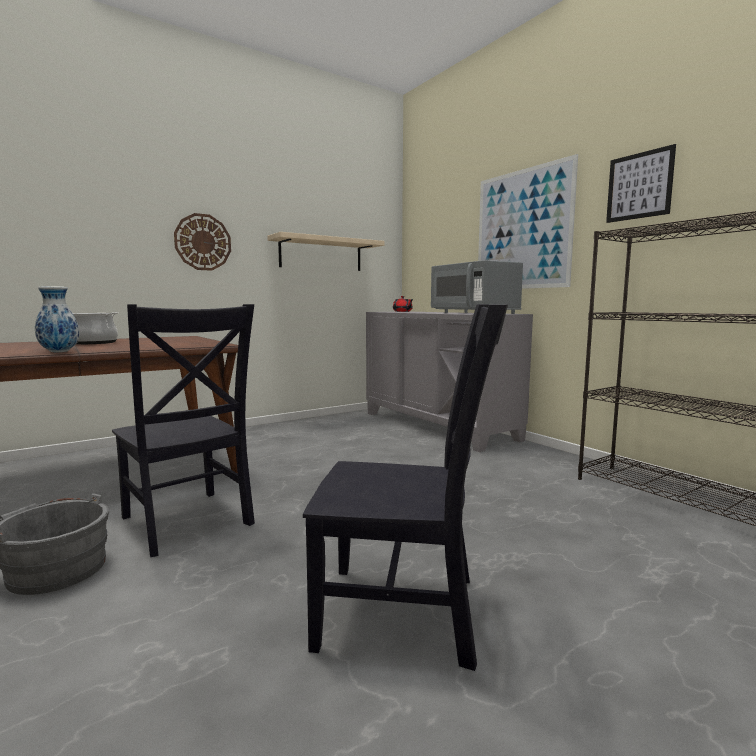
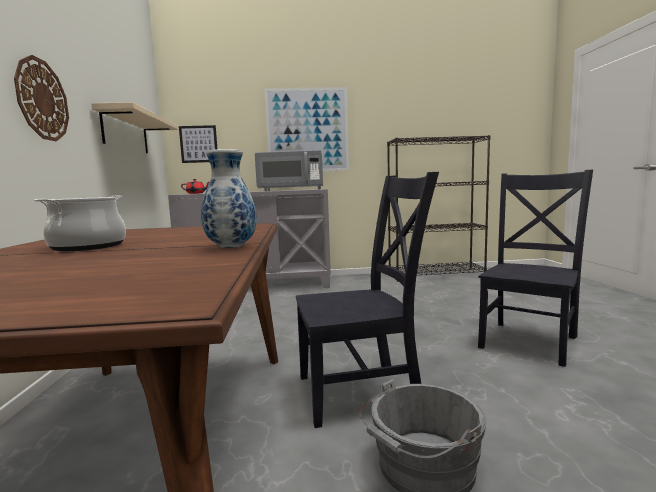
camera: 60 degrees left, 0 degrees up
(639, 186) = (386, 114): picture -> picture (199, 144)

